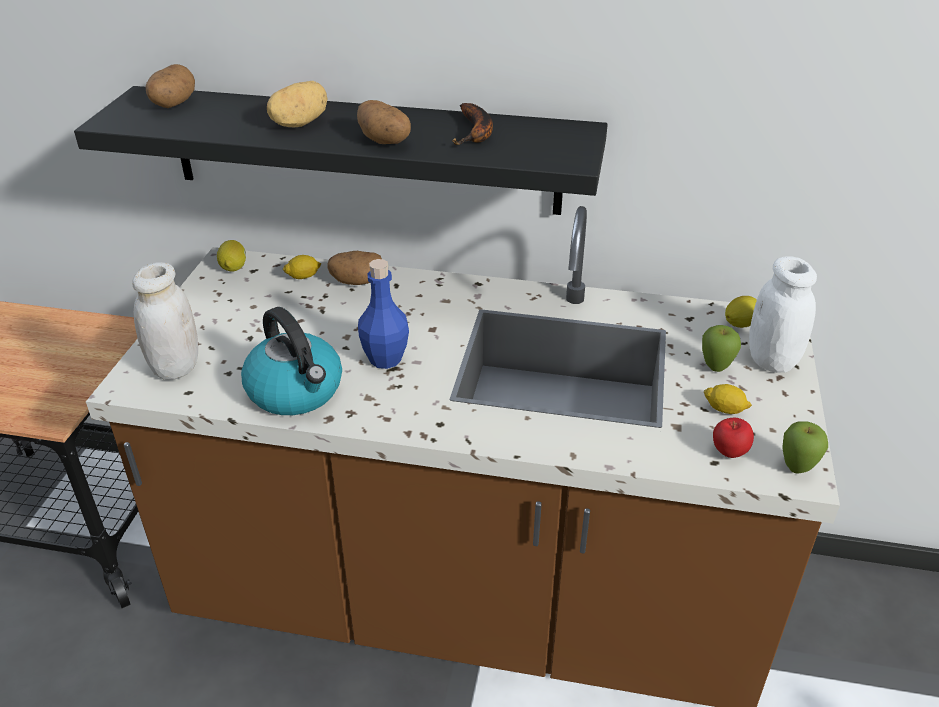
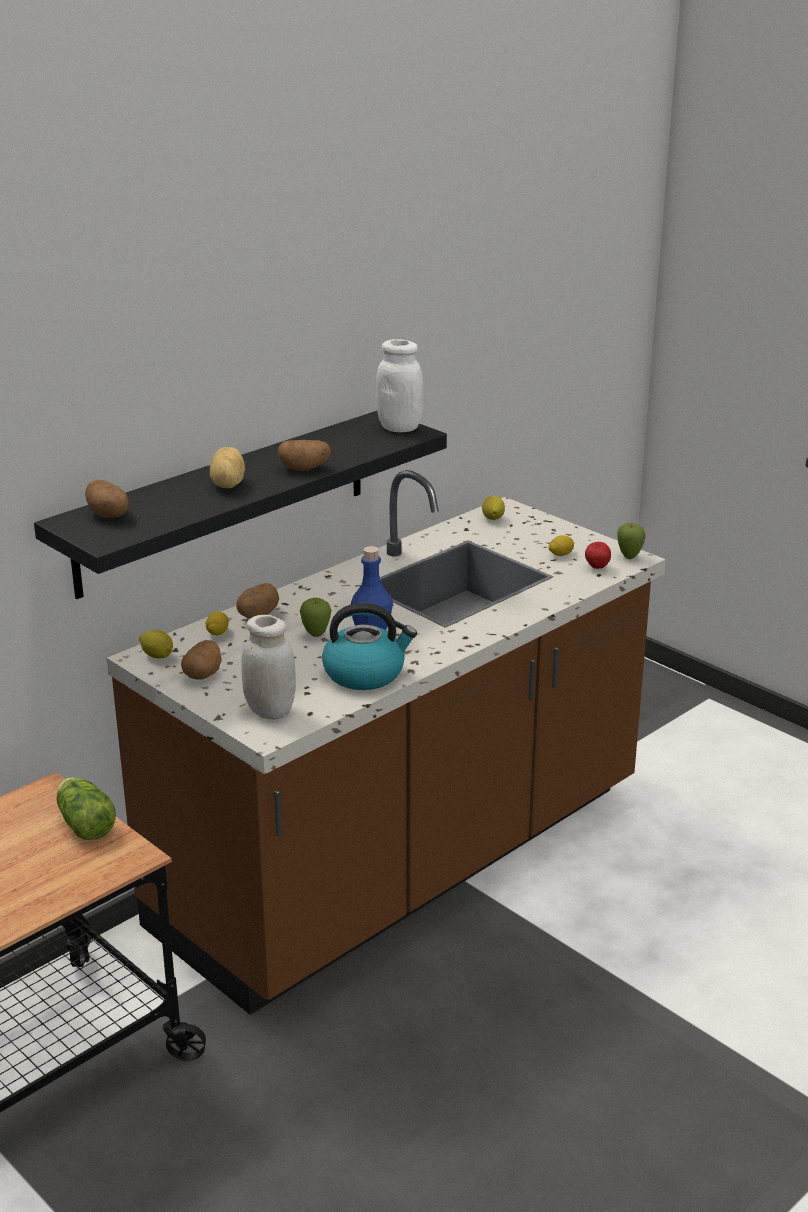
camera: 55 degrees left, 10 degrees down
(91, 369) = (84, 823): none -> lettuce
(219, 302) = (203, 674): none -> potato
(476, 132) = (335, 443): banana -> none
(715, 368) = (523, 542): apple -> apple (316, 635)
(772, 360) = (537, 525): white jar -> white jar (399, 427)

